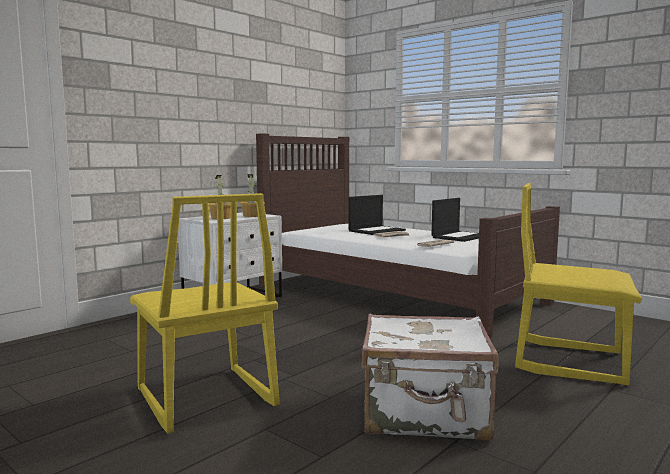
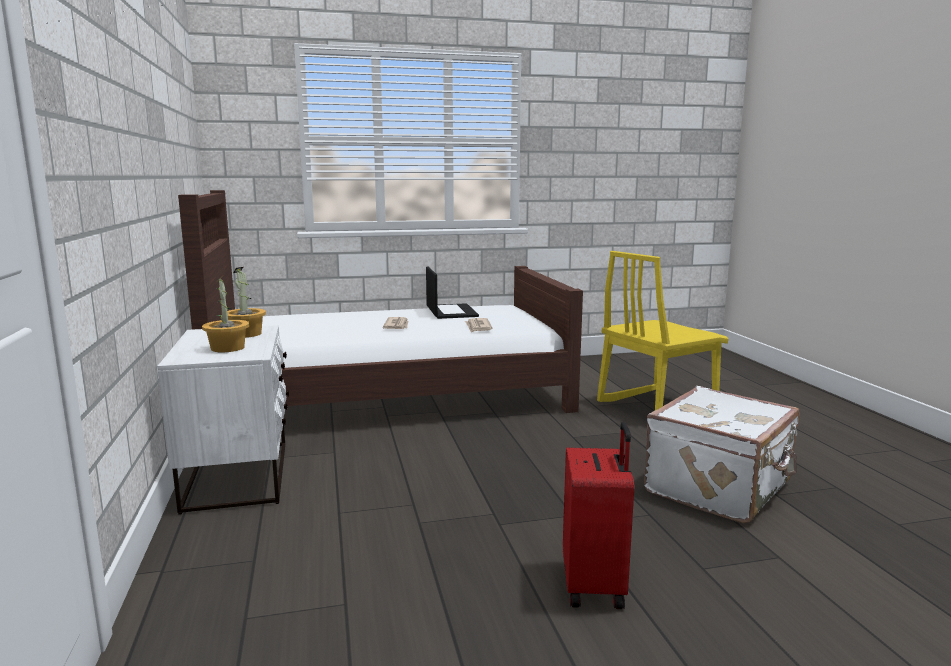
camera: 55 degrees left, 5 degrees up
(204, 399) = (595, 585): yellow chair -> red suitcase
(376, 230) = (347, 321): laptop -> none

